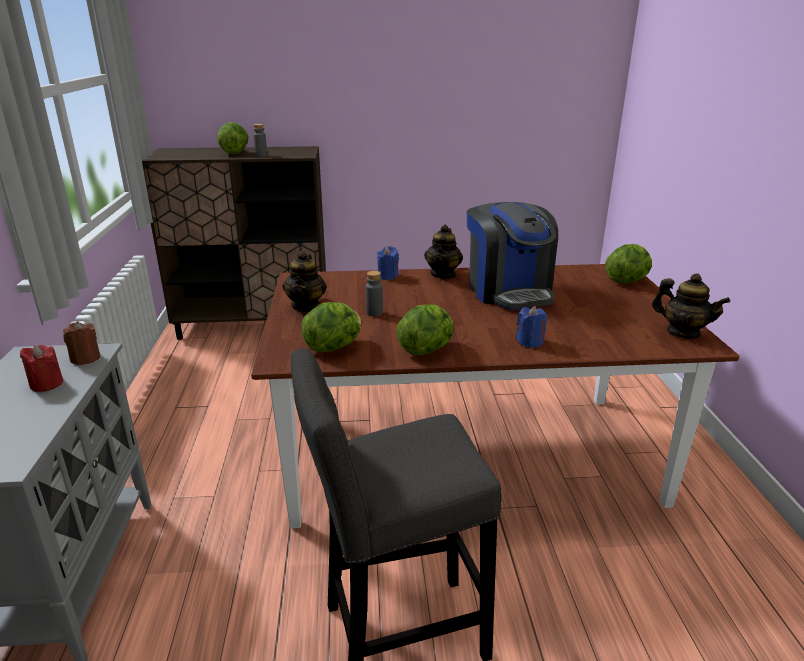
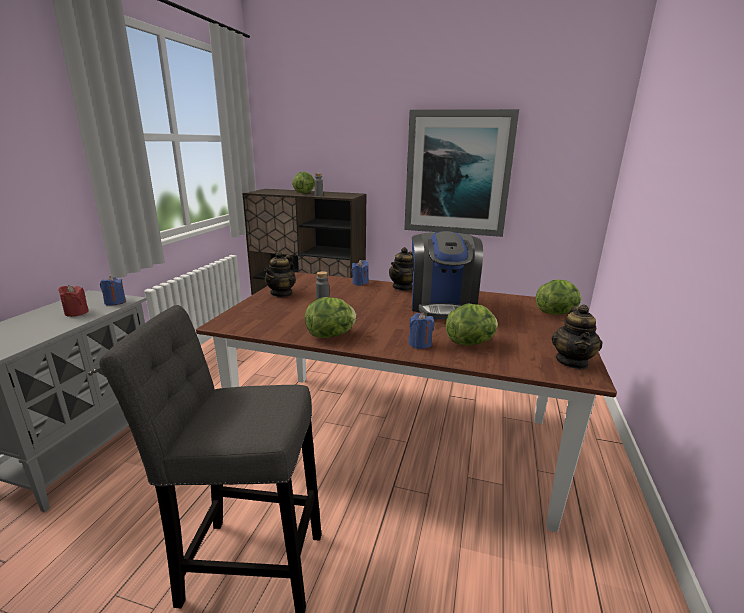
camera: 20 degrees right, 5 degrees down
(85, 358) = (115, 302): brown candle -> blue candle
(334, 347) = (268, 322): lettuce -> lettuce (471, 343)
(440, 112) = (458, 173): none -> picture
(683, 333) = (572, 362): teapot -> teapot turned 45 degrees clockwise

